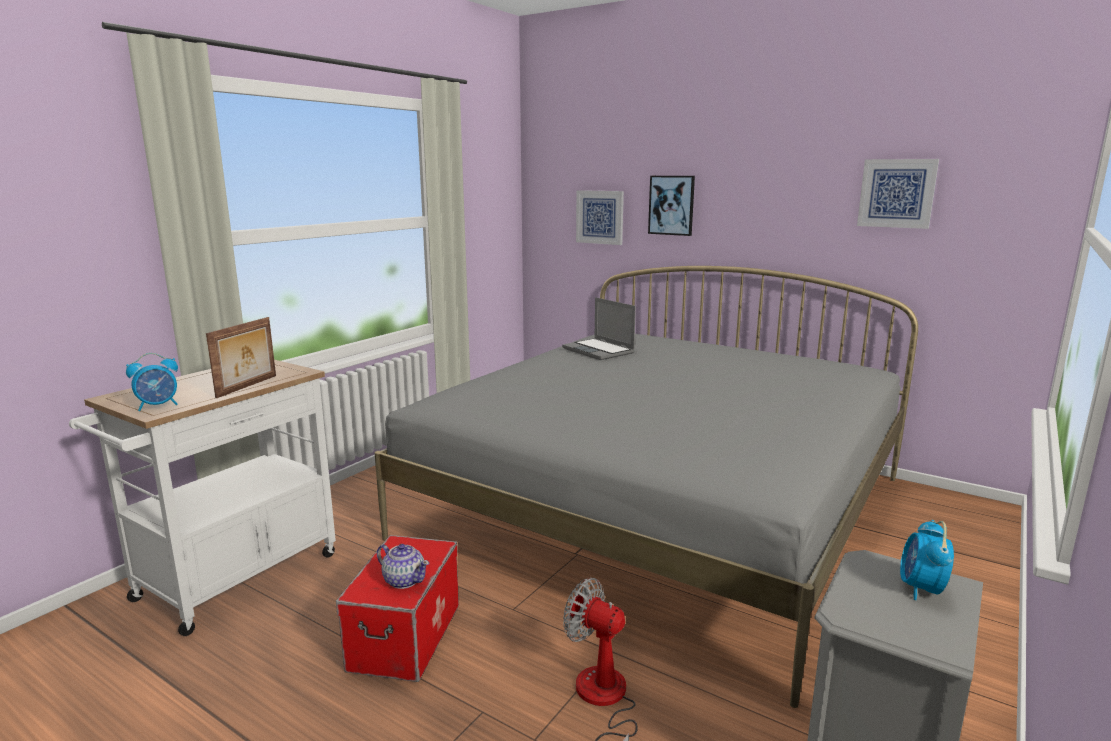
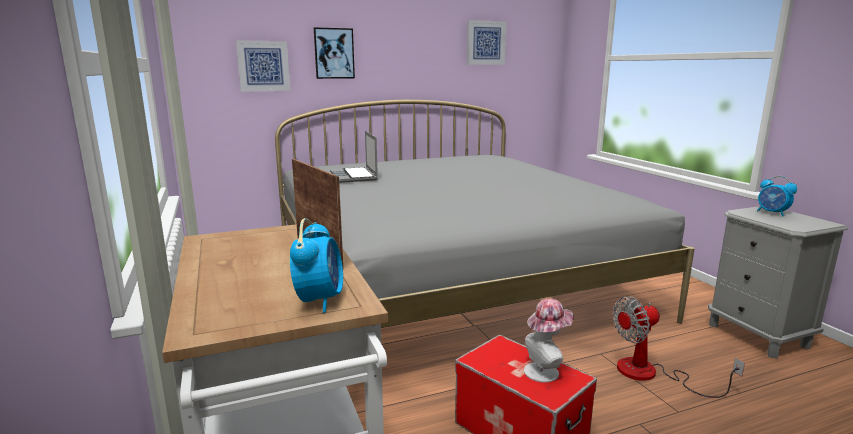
camera: 55 degrees left, 0 degrees up
(404, 580) = (545, 371): teapot -> hat
(599, 351) = (354, 176): laptop -> laptop turned 75 degrees clockwise

